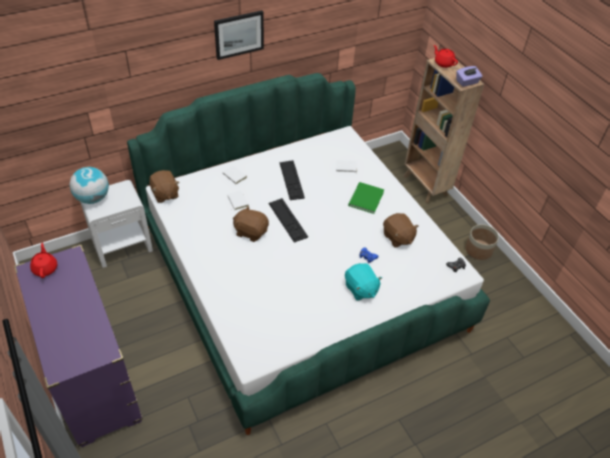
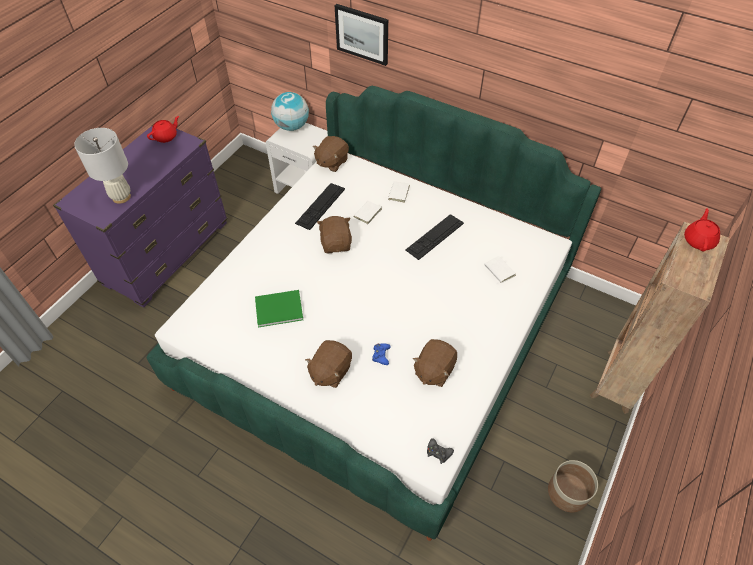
camera: 60 degrees right, 5 degrees up
(92, 329) = (121, 197): none -> white table lamp
(239, 34) = (471, 43): picture -> picture (362, 34)
(287, 220) = (376, 262): keyboard -> keyboard (320, 206)
(360, 289) = (330, 371): turquoise plush toy -> brown plush toy
(365, 199) = (466, 311): green book -> green book (277, 308)
(467, 82) = (688, 281): purple tissue box -> none

